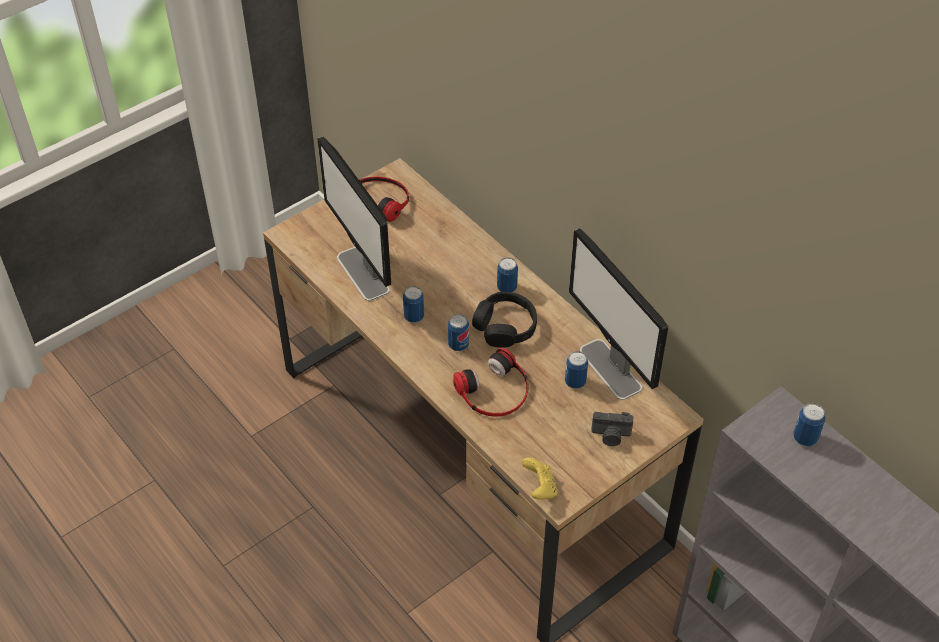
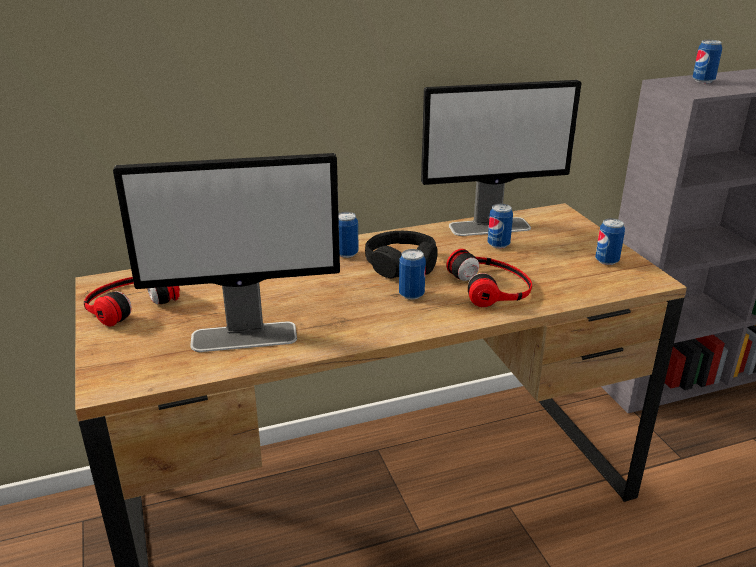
camera: 70 degrees left, 20 degrees down
(414, 316) = (347, 314): can -> can (606, 261)
(540, 488) = (636, 287): yellow game controller -> none
(611, 436) = (574, 241): camera -> none

